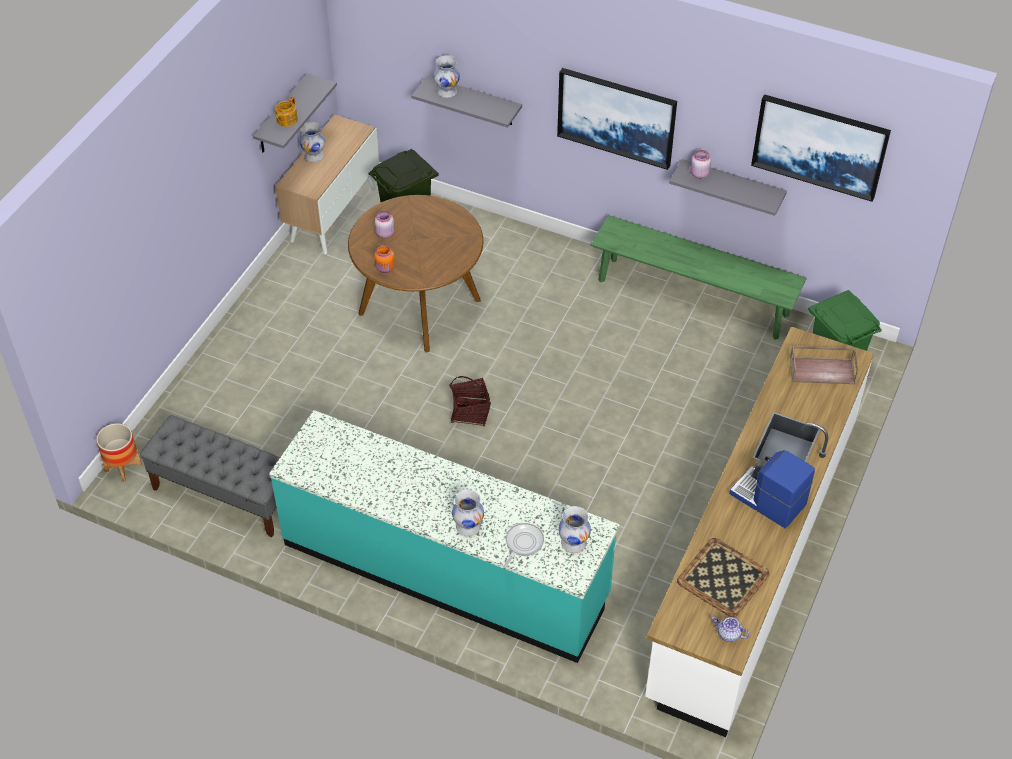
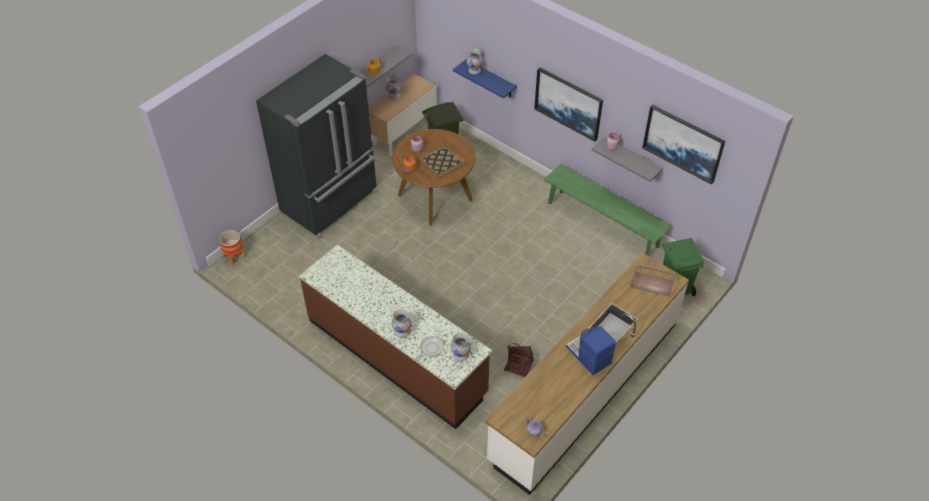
camera: 15 degrees right, 0 degrees up
(224, 494) = (285, 284): grey bench -> none
(254, 347) = (331, 202): none -> black fridge
(445, 570) = (397, 356): turquoise counter -> brown counter
(470, 412) = (443, 266): basket -> basket (518, 366)
(474, 101) = (491, 79): grey shelf -> blue shelf
(724, 577) = (544, 396): tray -> tray (442, 161)

